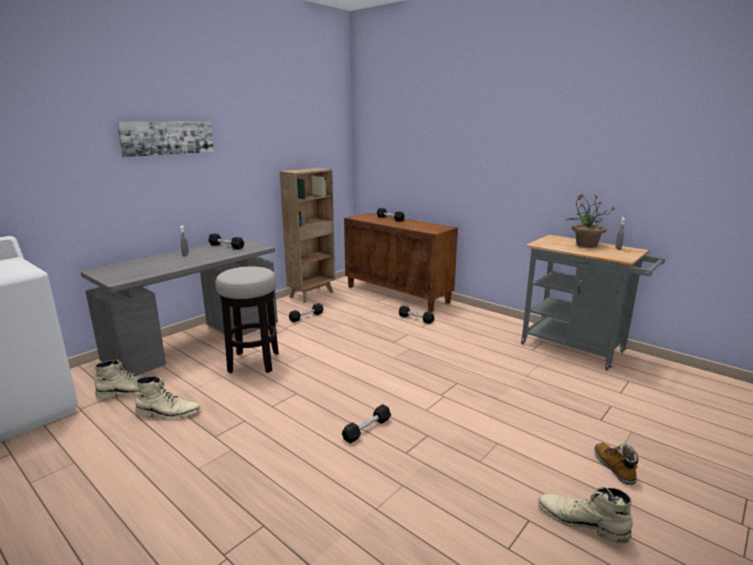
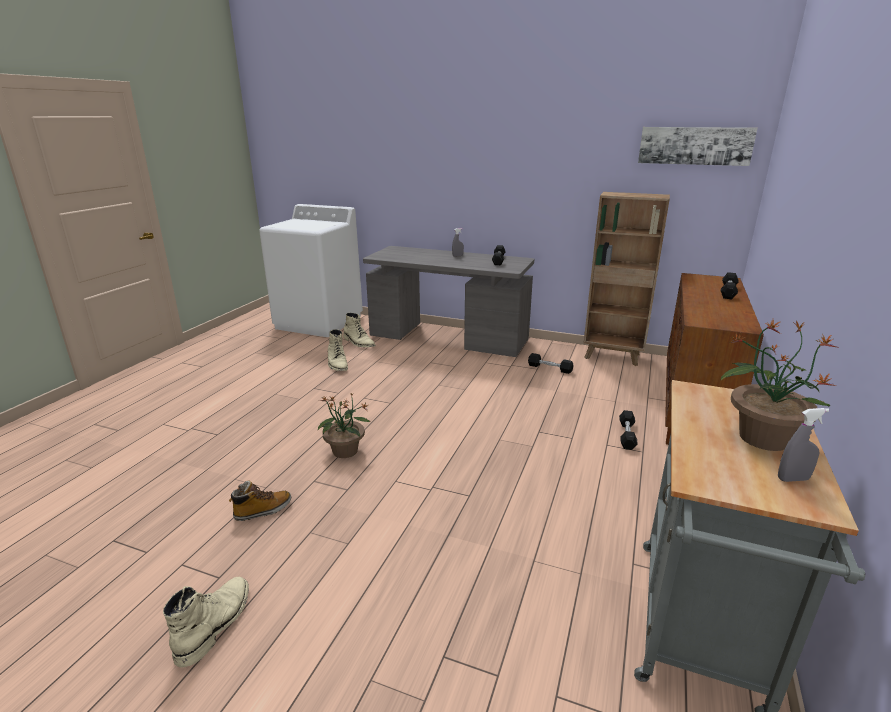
camera: 70 degrees right, 5 degrees up
(167, 138) = (478, 142): picture -> picture (695, 145)
(253, 362) = (431, 370): stool -> none
(367, 429) = (345, 451): black dumbbell -> potted plant
(614, 468) = (320, 665): boot -> boot (263, 510)

